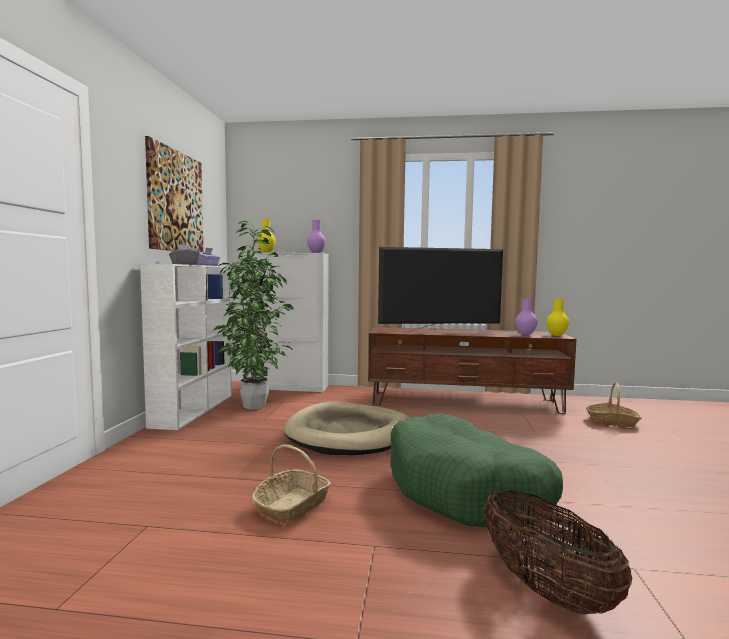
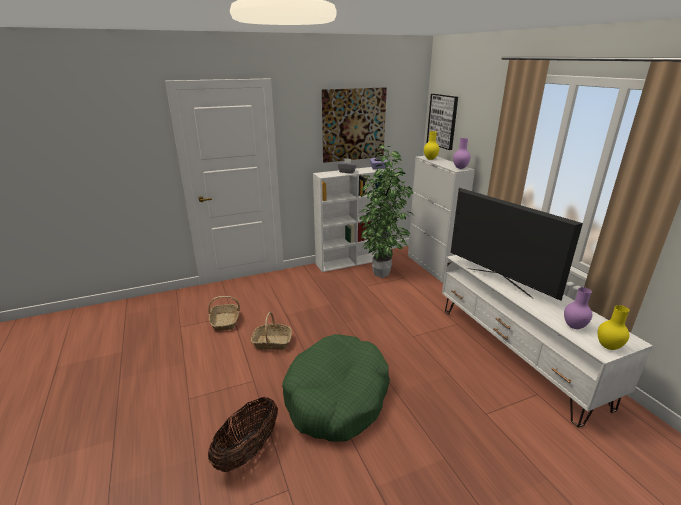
camera: 60 degrees right, 20 degrees up
(260, 213) = (442, 121): none -> picture
(349, 434) = (376, 324): beige dog bed -> none
(465, 402) = (517, 353): brown tv stand -> white tv stand
(612, 422) = (600, 471): basket -> basket (225, 321)

